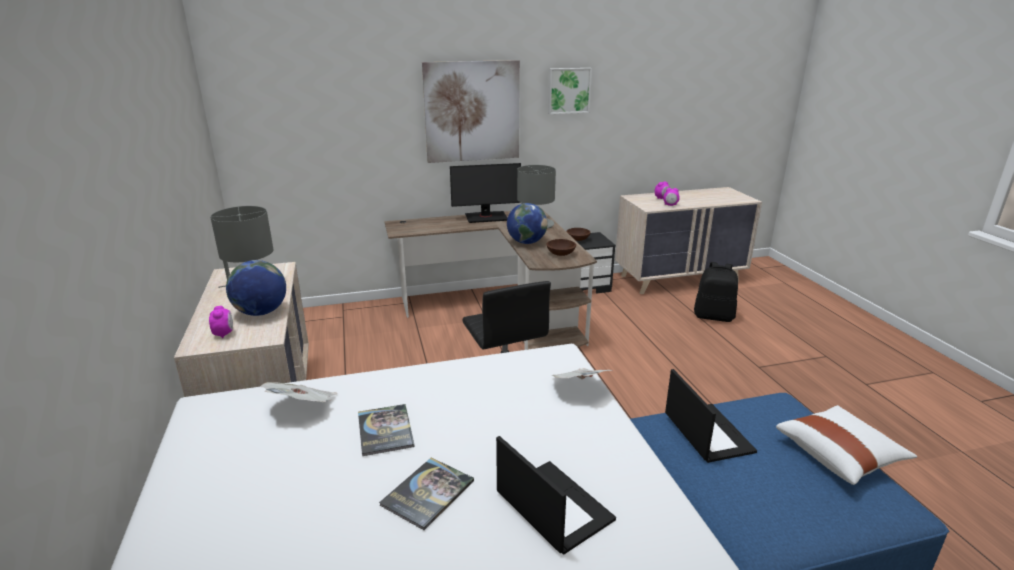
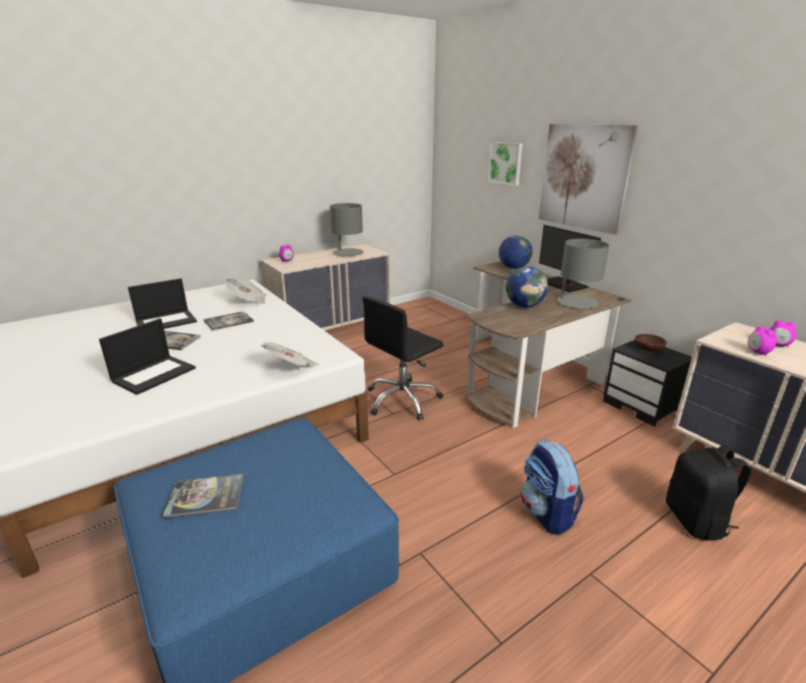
camera: 70 degrees right, 0 degrees up
(261, 312) = (315, 261): globe -> globe (513, 268)
(560, 254) = (513, 321): brown bowl -> none
(568, 90) = (692, 166): picture -> picture (506, 163)
(700, 364) = (547, 513): none -> backpack
(706, 432) = (284, 452): laptop -> laptop (166, 321)
(779, 488) = (205, 496): none -> book
(840, 456) = (262, 545): white pillow -> none

